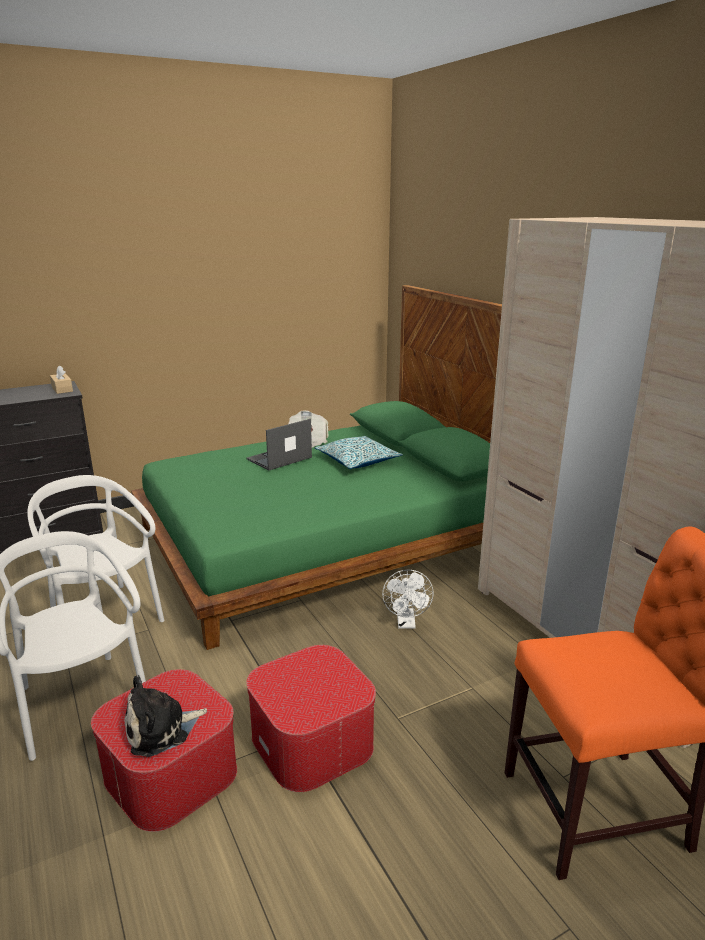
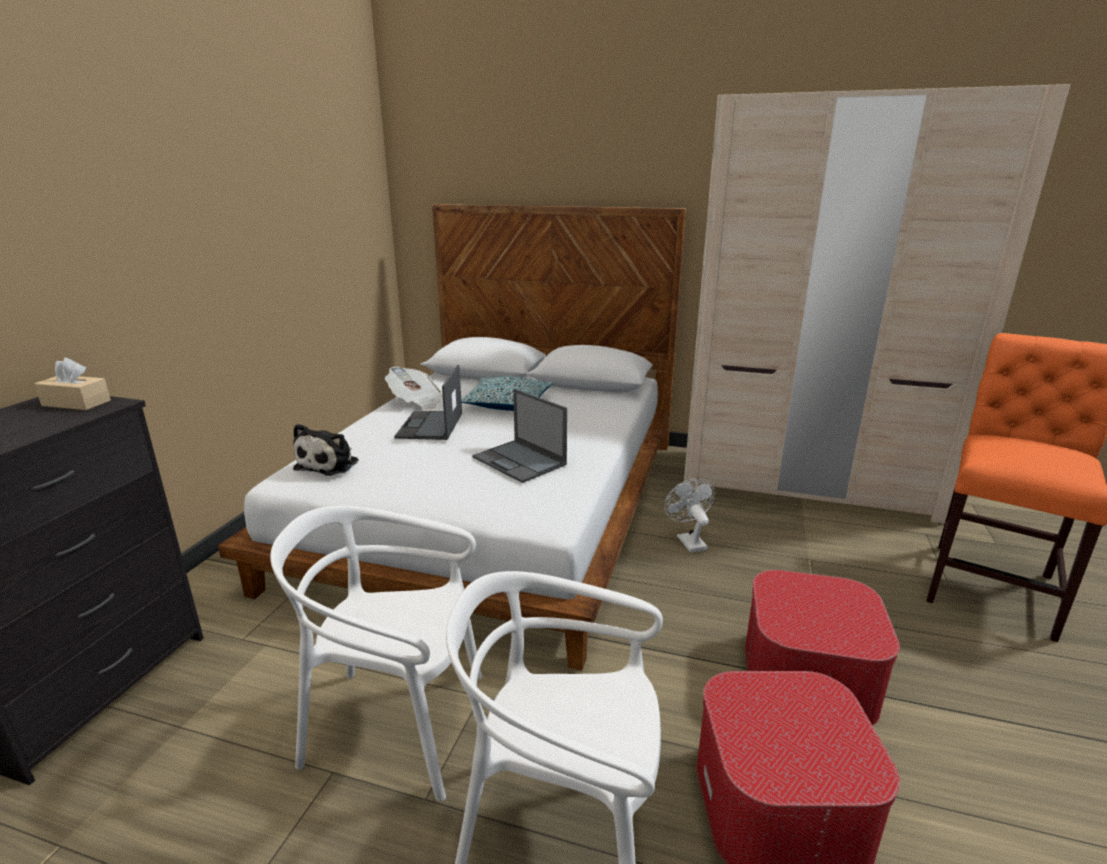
camera: 45 degrees left, 0 degrees up
(161, 729) = (822, 742): plush toy -> plush toy (330, 464)
(278, 499) = (520, 461): none -> laptop
(328, 539) = (498, 507): green bed -> white bed
(406, 623) = (688, 540): white fan -> white fan turned 150 degrees counterclockwise

